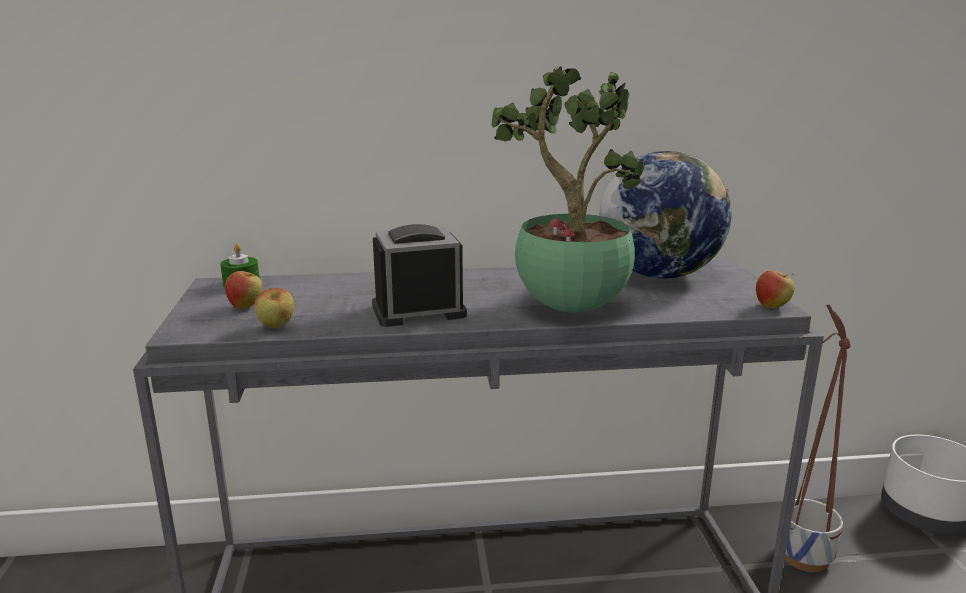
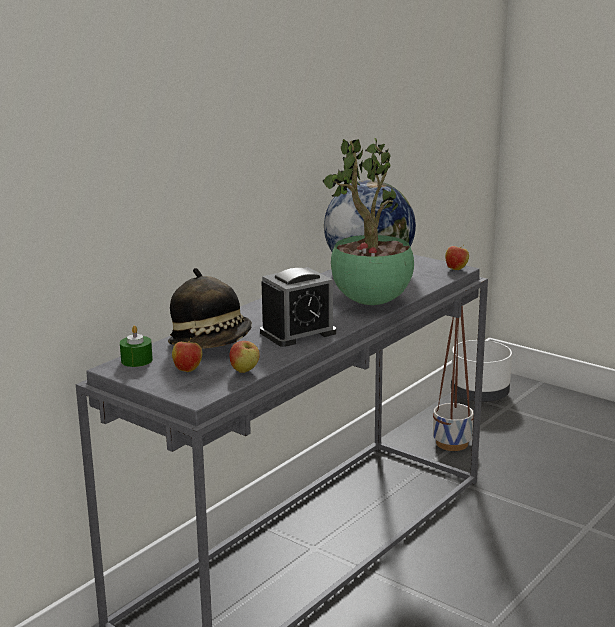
camera: 45 degrees left, 0 degrees up
(327, 292) = (212, 344): none -> hat
(418, 311) = (298, 333): alarm clock -> alarm clock turned 150 degrees counterclockwise

